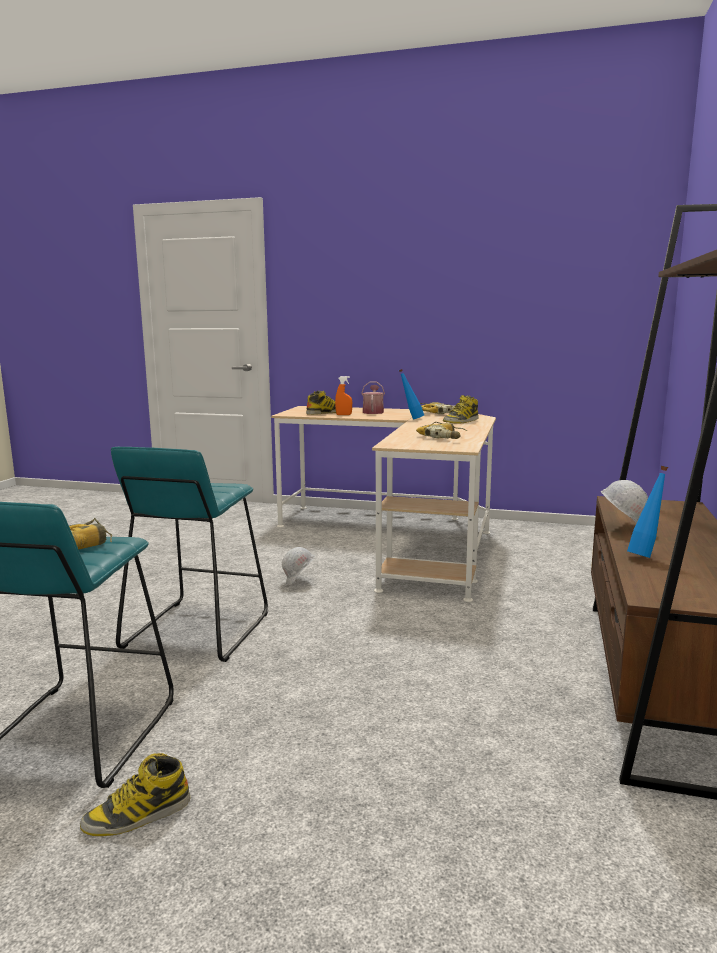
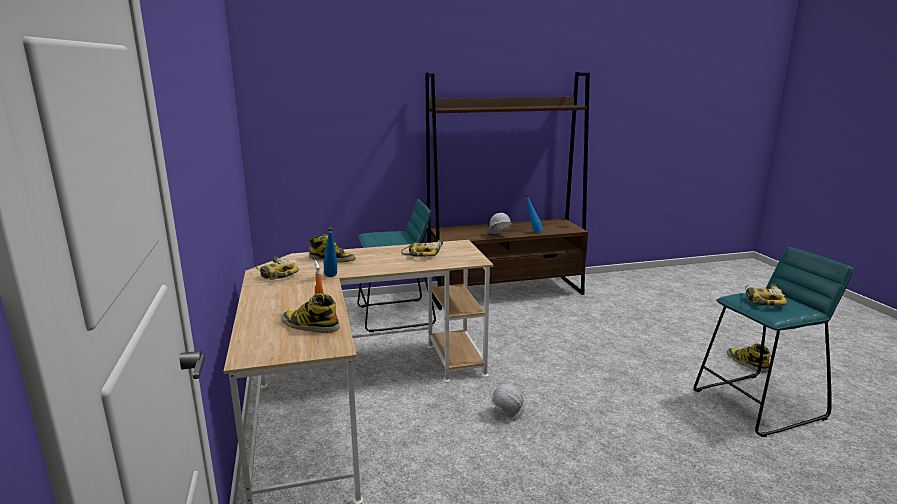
camera: 120 degrees left, 5 degrees up
(137, 815) = (746, 362): boot -> boot turned 150 degrees counterclockwise
(196, 630) = (633, 423): turquoise stool -> turquoise stool (395, 315)
(373, 412) = (282, 303): watering can -> none

